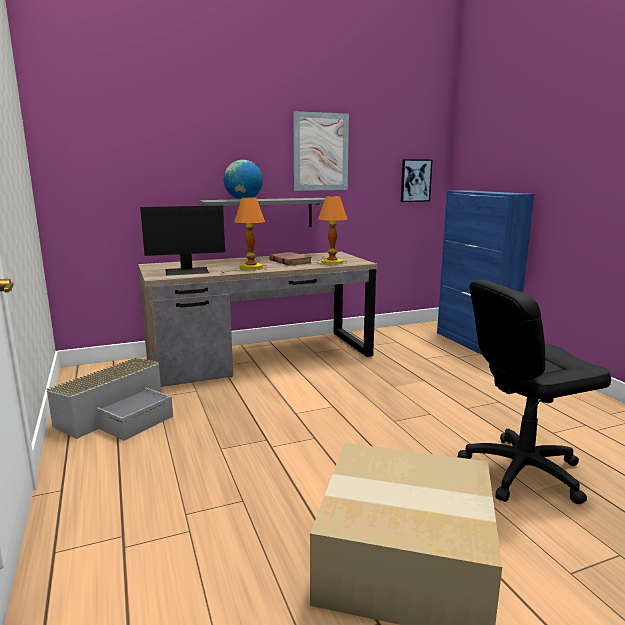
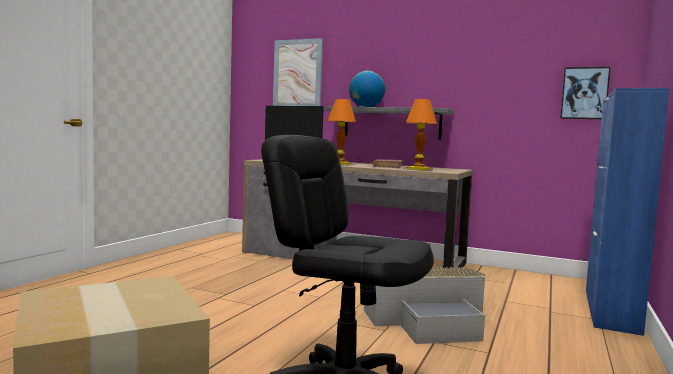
camera: 45 degrees right, 10 degrees down
(119, 415) = (193, 257): grey storage box -> grey storage box (428, 321)
(321, 152) = (456, 63): picture -> picture (297, 74)

